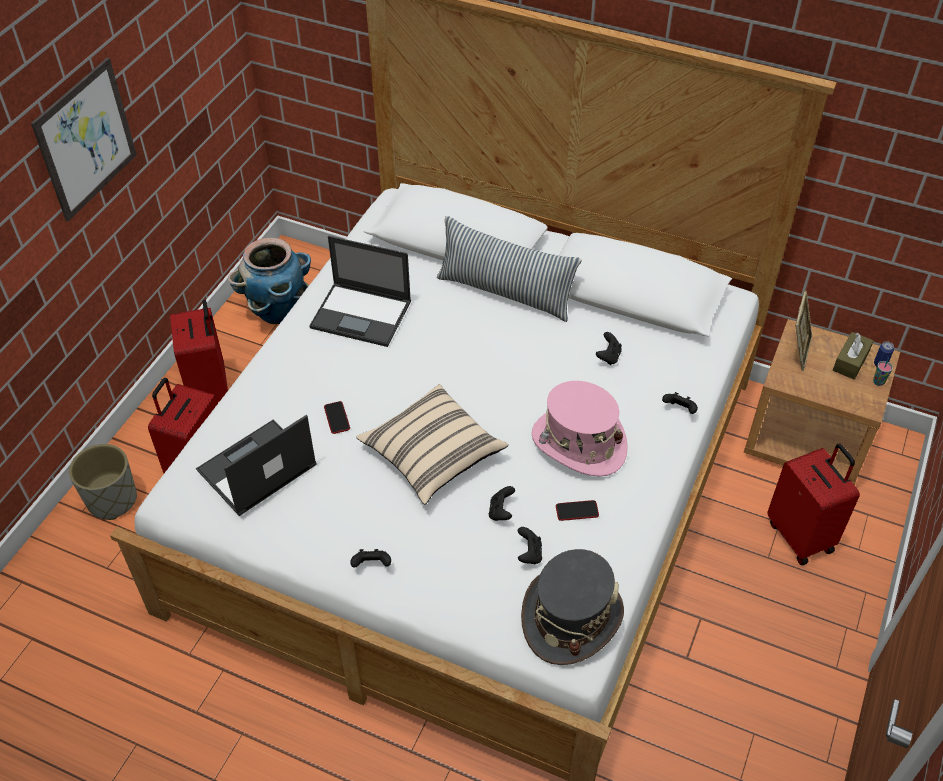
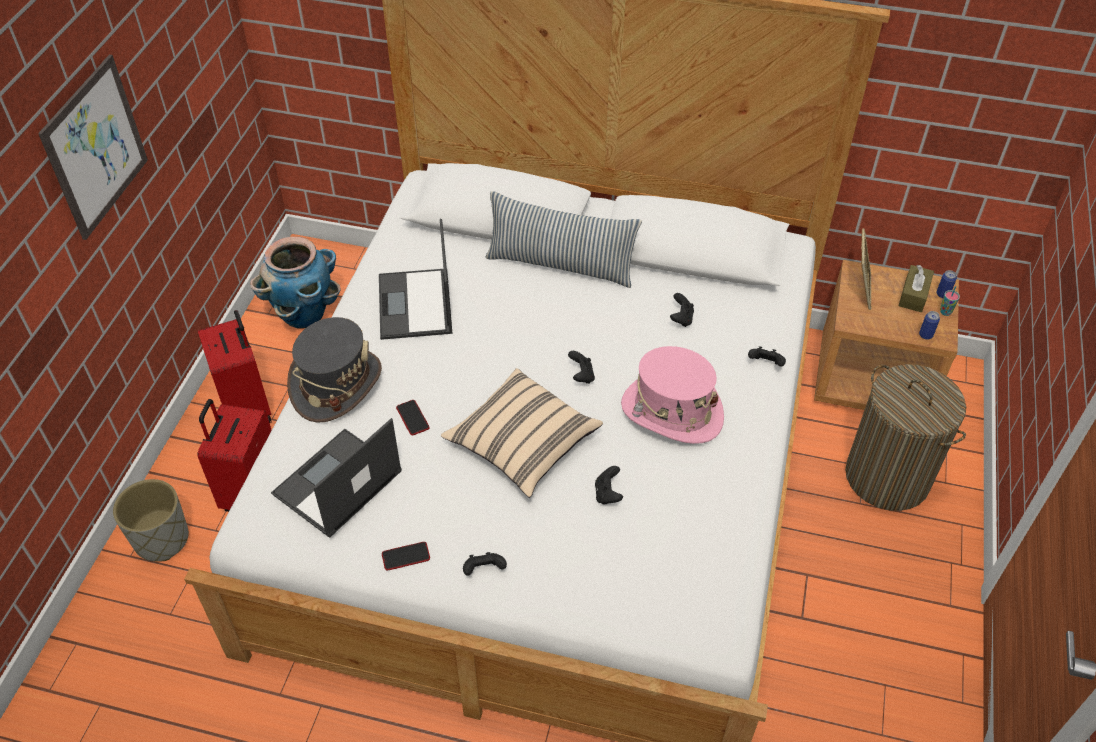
camera: 10 degrees left, 0 degrees up
(362, 315) = (415, 305): laptop -> laptop turned 75 degrees clockwise
(529, 554) = (647, 534): black game controller -> black game controller (581, 376)
(571, 617) = (706, 595): grey hat -> grey hat (336, 384)
(577, 511) = (686, 482): phone -> phone (406, 556)
(801, 536) = (887, 477): red suitcase -> laundry basket
(853, 402) = (925, 335): none -> can

